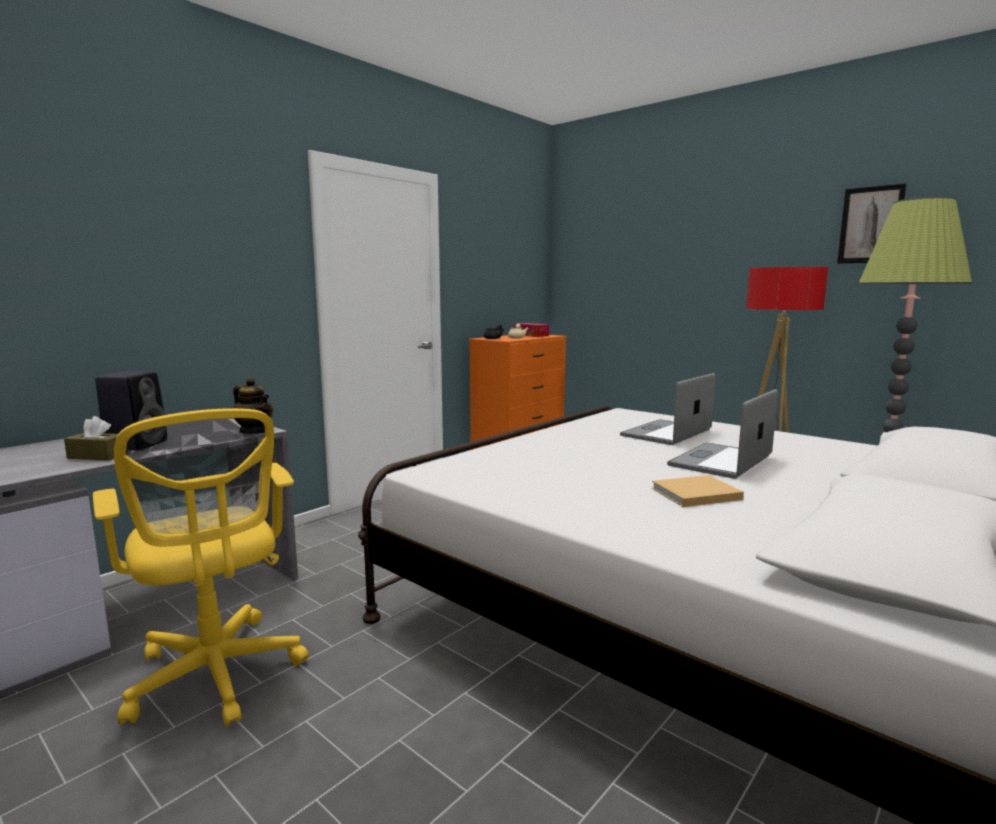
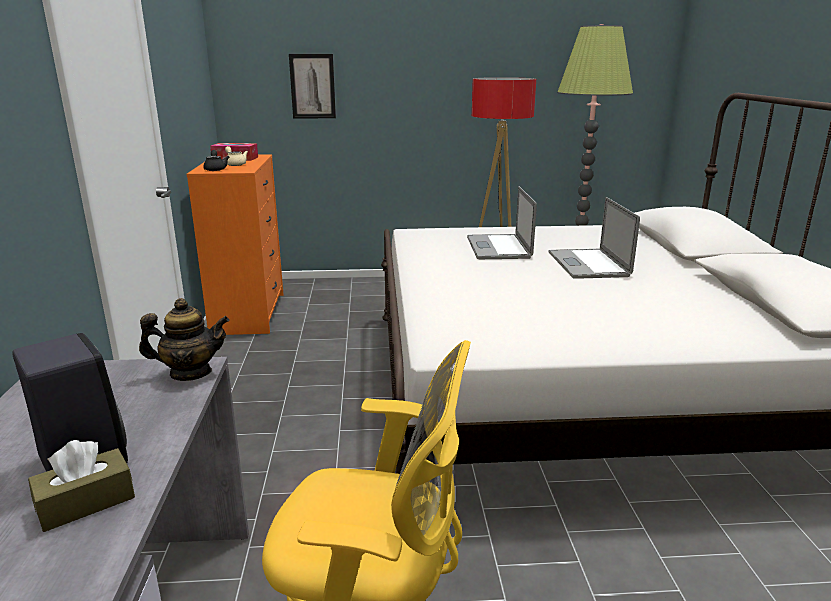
camera: 45 degrees left, 10 degrees up
(693, 494) = (642, 298): beige book -> none
(870, 225) = (544, 39): picture -> picture (312, 86)

